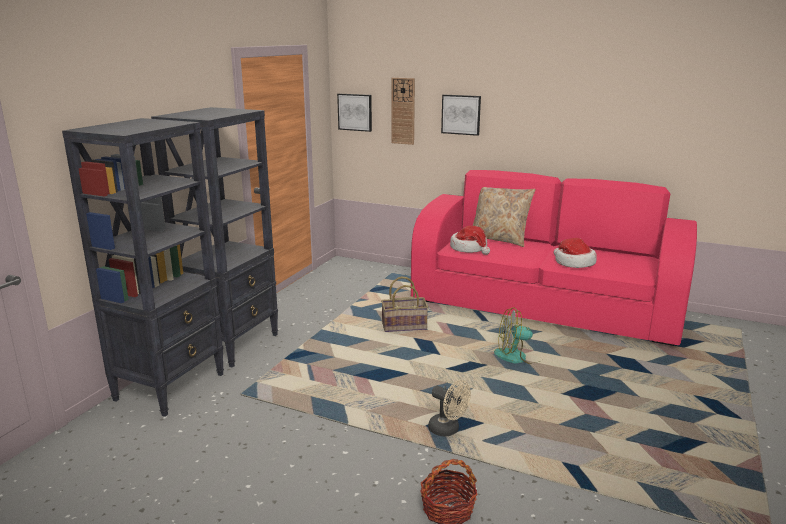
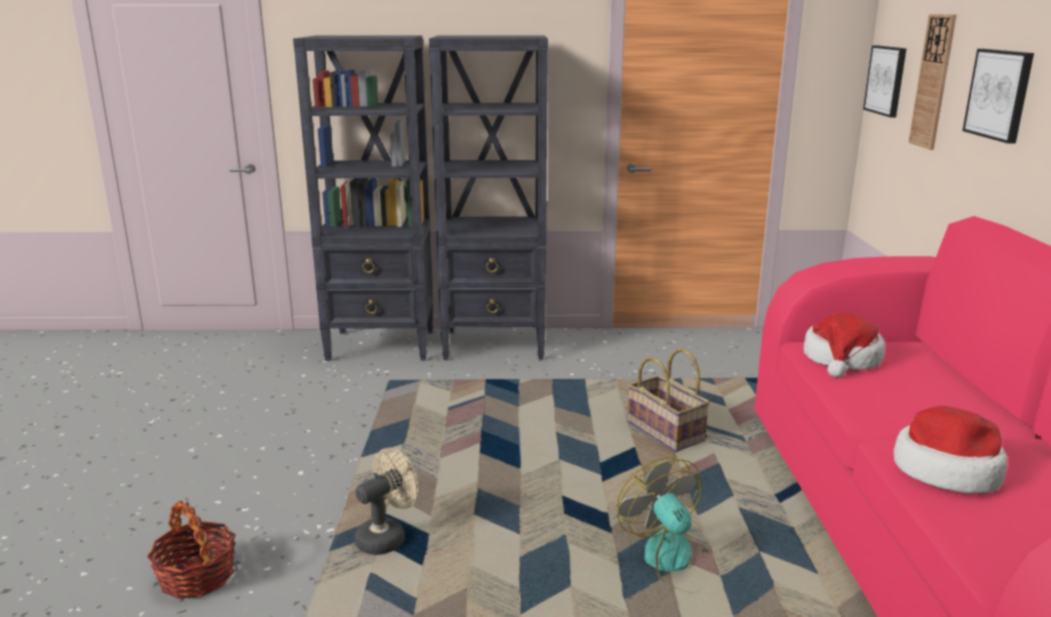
camera: 65 degrees right, 0 degrees up
(448, 430) = (387, 537): beige fan -> beige fan turned 150 degrees counterclockwise
(499, 239) = (945, 376): beige pillow -> none

